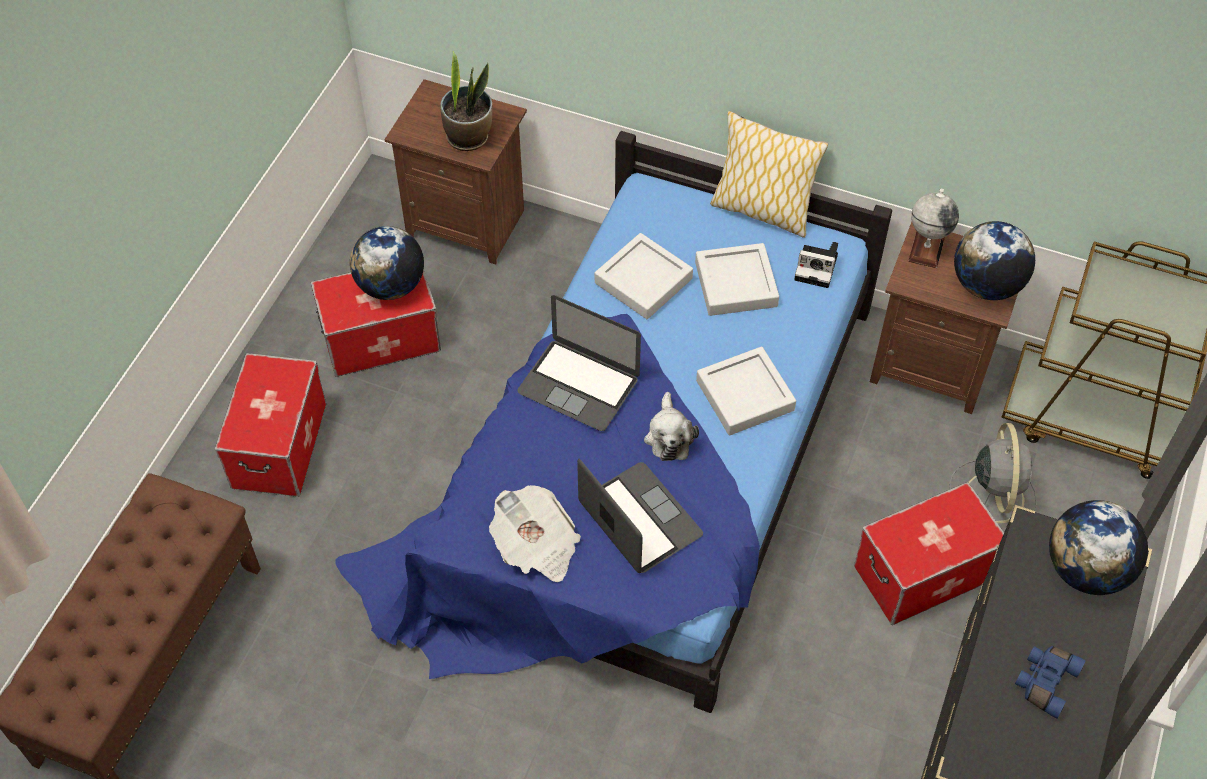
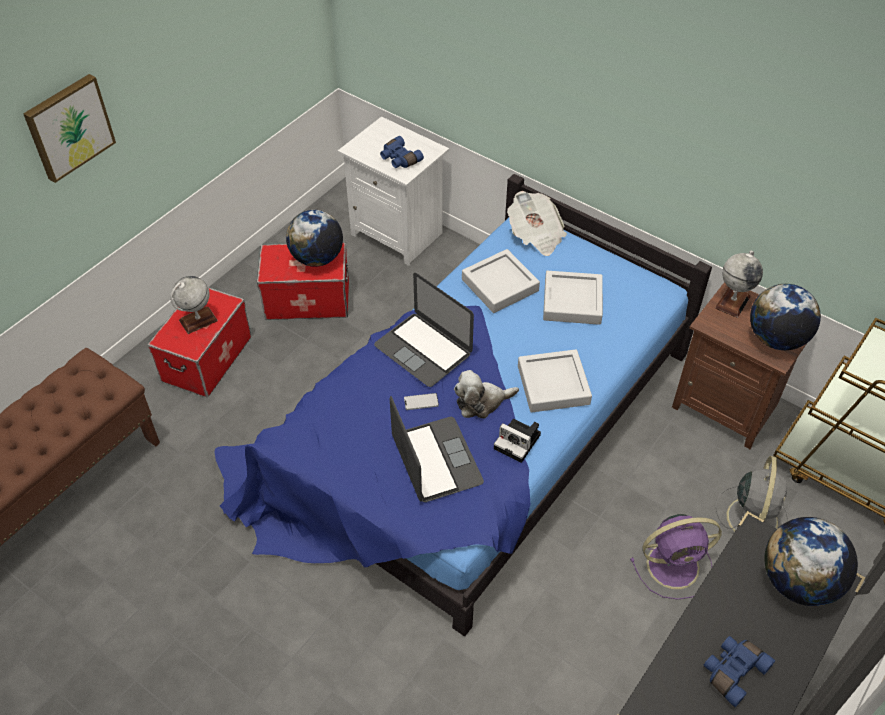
camera: 15 degrees right, 5 degrees down
(94, 208) = (68, 127): none -> picture
(268, 403) = (198, 320): none -> globe
(467, 222) = (398, 233): brown nightstand -> white nightstand
(468, 137) = (399, 159): potted plant -> blue binoculars
(536, 546) = (347, 462): newspaper -> newspaper (536, 235)
(598, 452) = (421, 402): none -> phone
(669, 436) = (481, 402): plush toy -> plush toy turned 60 degrees clockwise
(762, 210) = (610, 253): pillow -> none
(818, 268) = (642, 302): camera -> camera (519, 442)
(923, 572) = (675, 565): storage box -> purple fan

